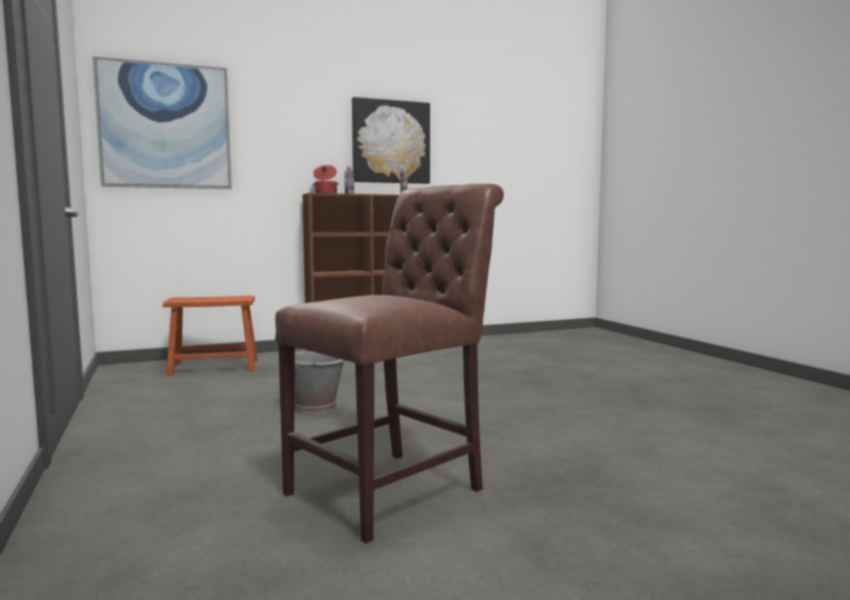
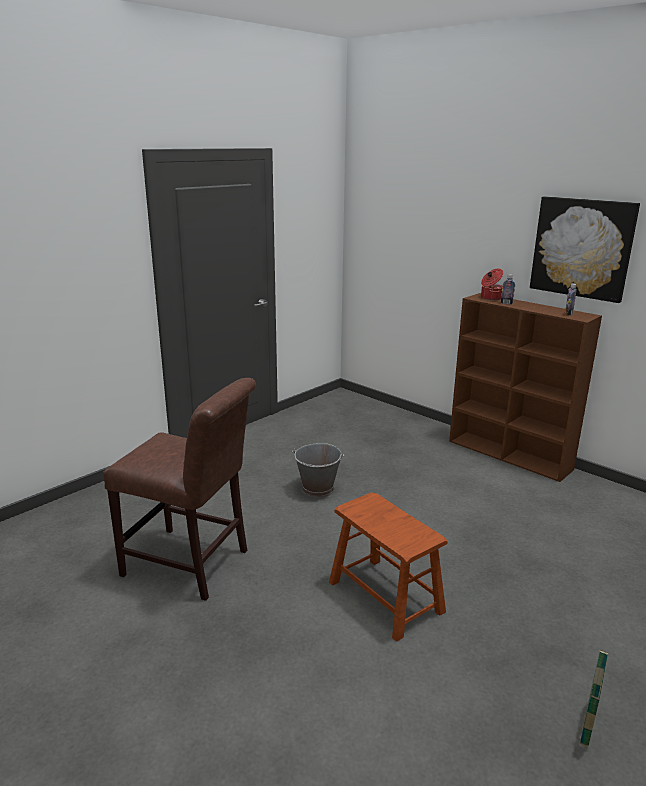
camera: 65 degrees right, 15 degrees up
(165, 126) = (389, 221): picture -> none
(214, 367) = (374, 420): brown stool -> brown stool (385, 596)
(707, 394) = (588, 724): none -> basket

